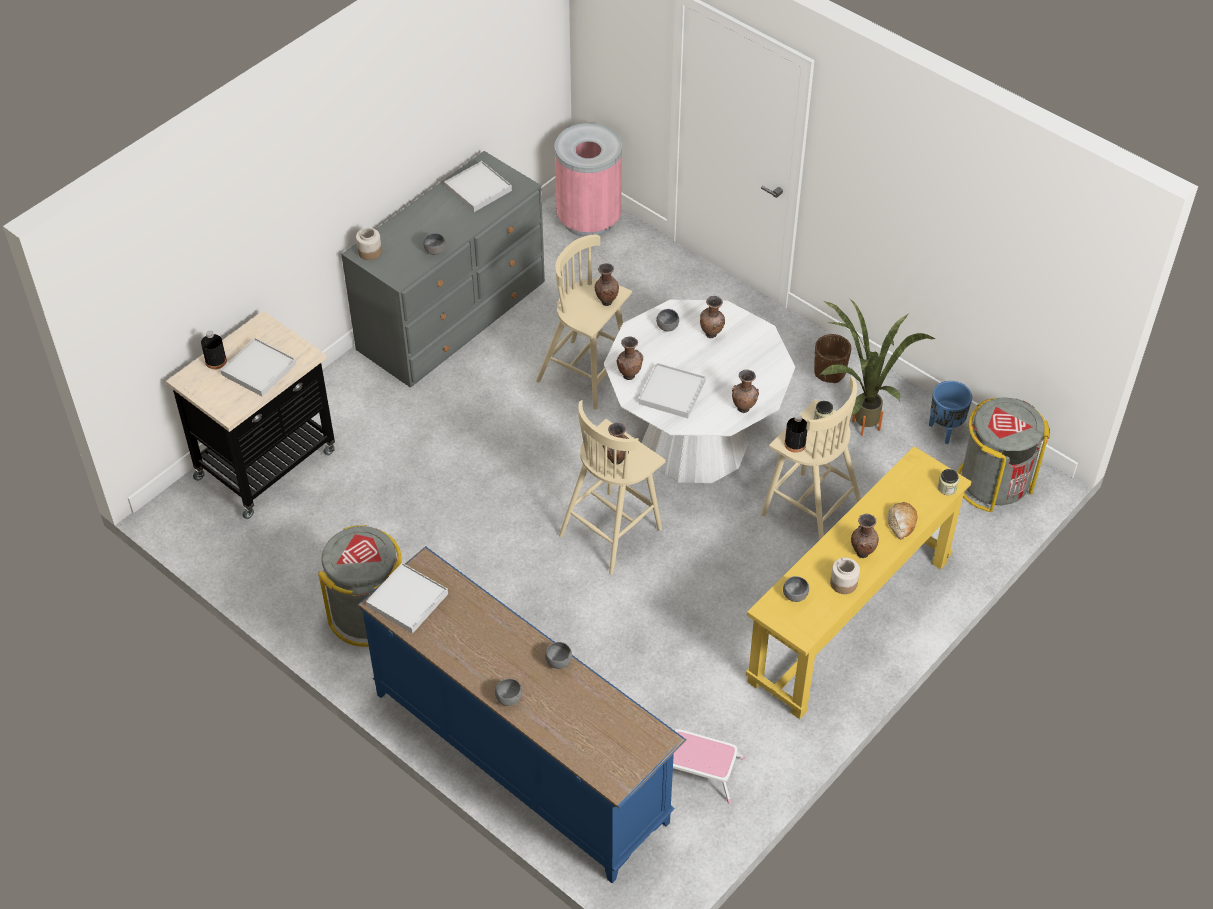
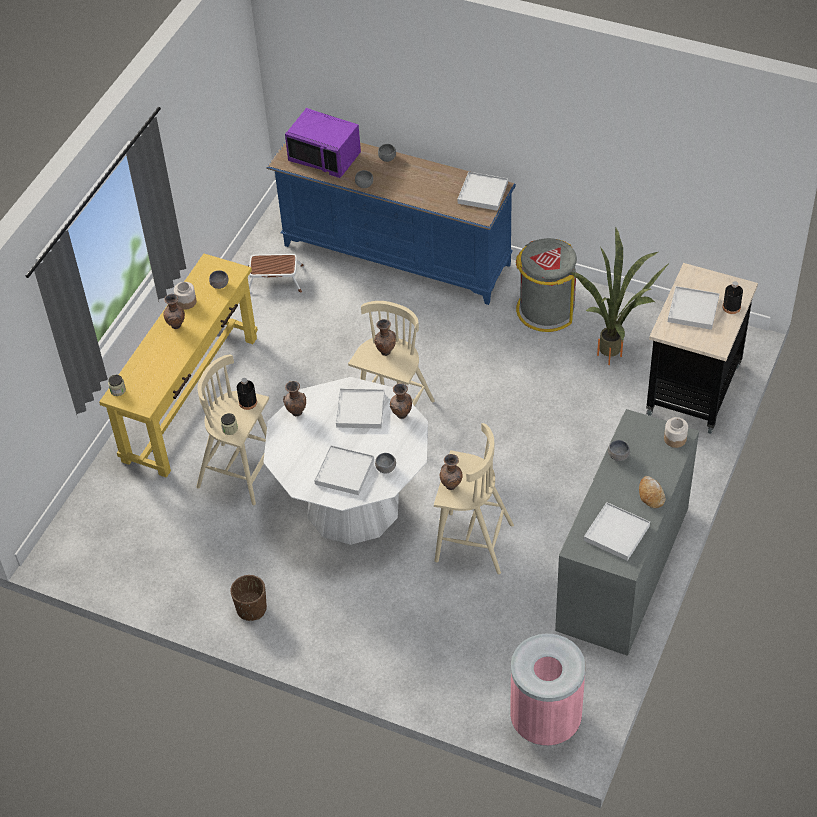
camera: 165 degrees right, 0 degrees up
(595, 729) = (325, 157): none -> purple microwave
(699, 769) = (274, 279): pink step ladder -> brown step ladder
(712, 334) = (344, 472): brown vase -> white tray
(857, 426) = (215, 561): potted plant -> potted plant (616, 353)
(901, 523) = (150, 354): bread -> bread (651, 495)
(944, 431) = (136, 578): blue planter -> none
(993, 482) = (89, 541): grey trash can -> none

